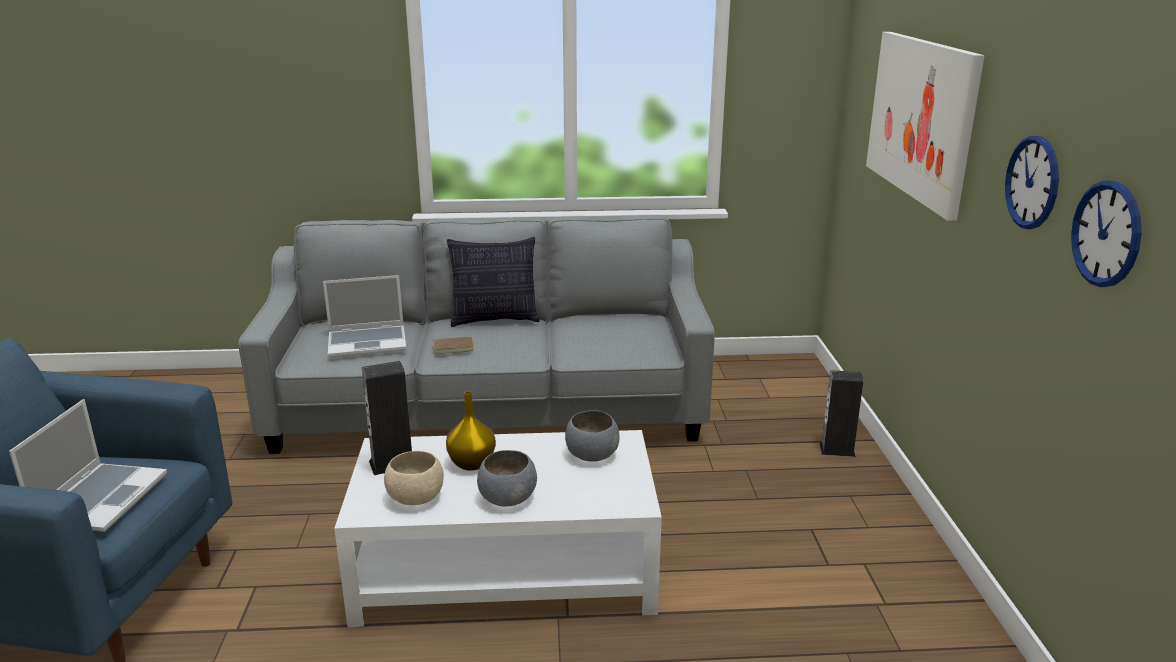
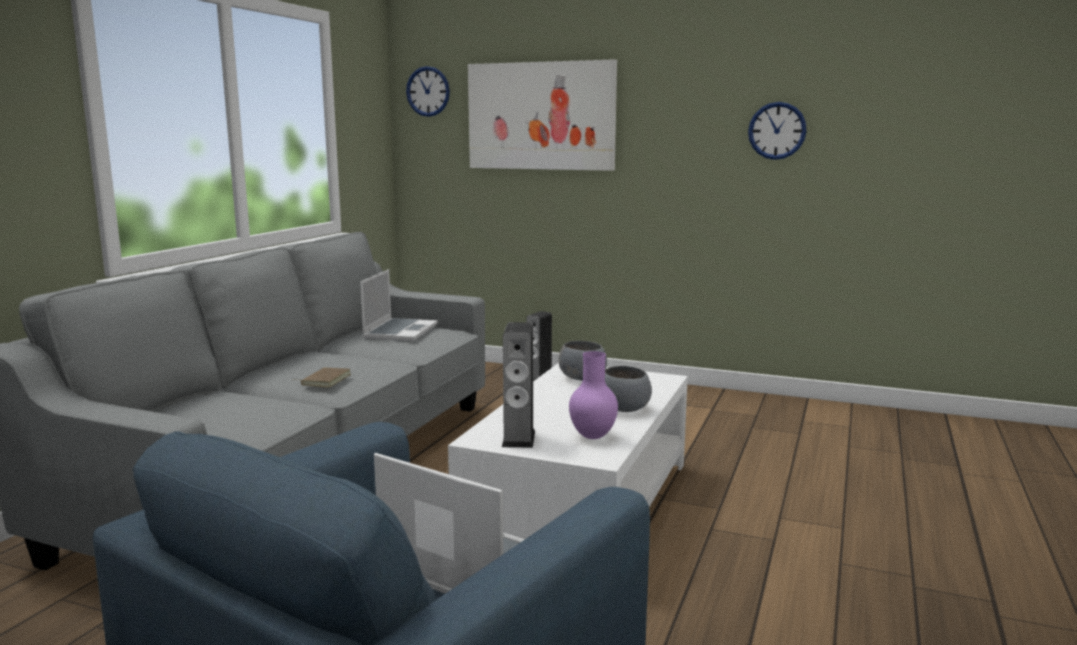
camera: 65 degrees left, 10 degrees down
(368, 342) = (241, 409): laptop -> laptop (400, 331)
(416, 497) = (591, 436): beige bowl -> purple vase
(471, 464) = (554, 412): yellow vase -> none
(495, 320) = (289, 360): pillow -> none
(1032, 182) = (697, 123): wall clock -> wall clock (428, 91)

